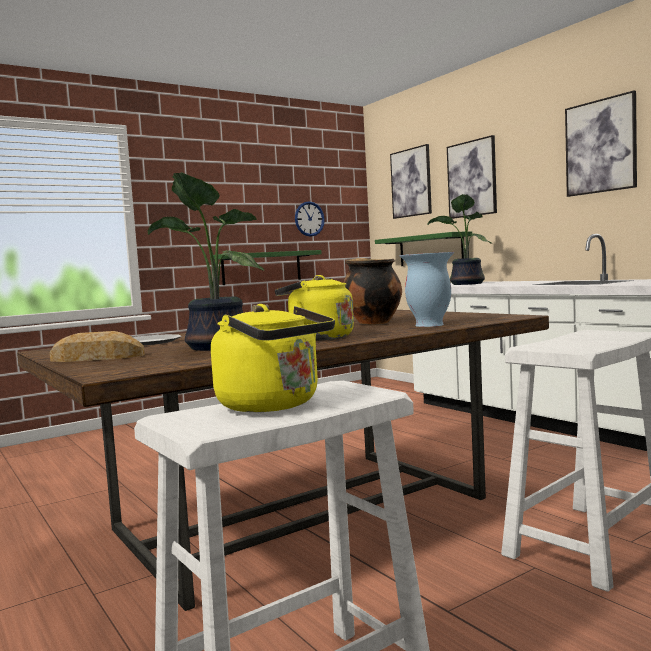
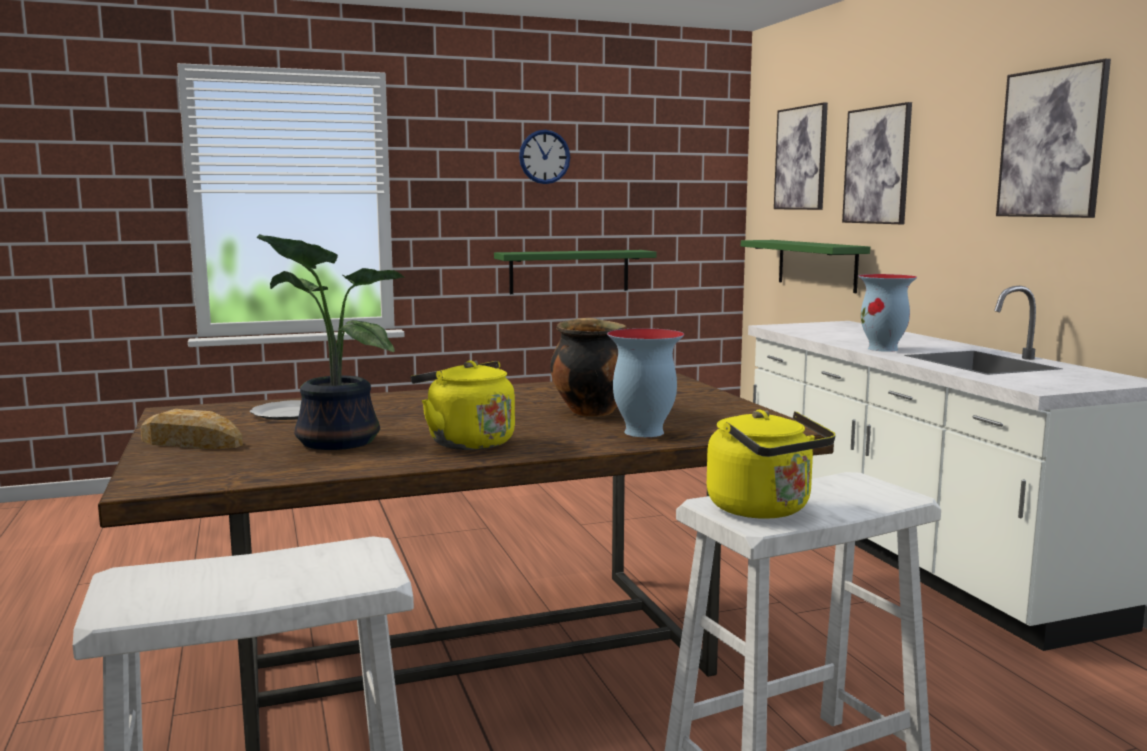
camera: 15 degrees right, 5 degrees up
(274, 405) = (248, 576): yellow kettle -> yellow kettle (764, 510)
(309, 219) = (648, 203): wall clock -> wall clock (544, 157)
(465, 284) = (834, 332): potted plant -> none
(513, 284) = (884, 349): none -> vase

